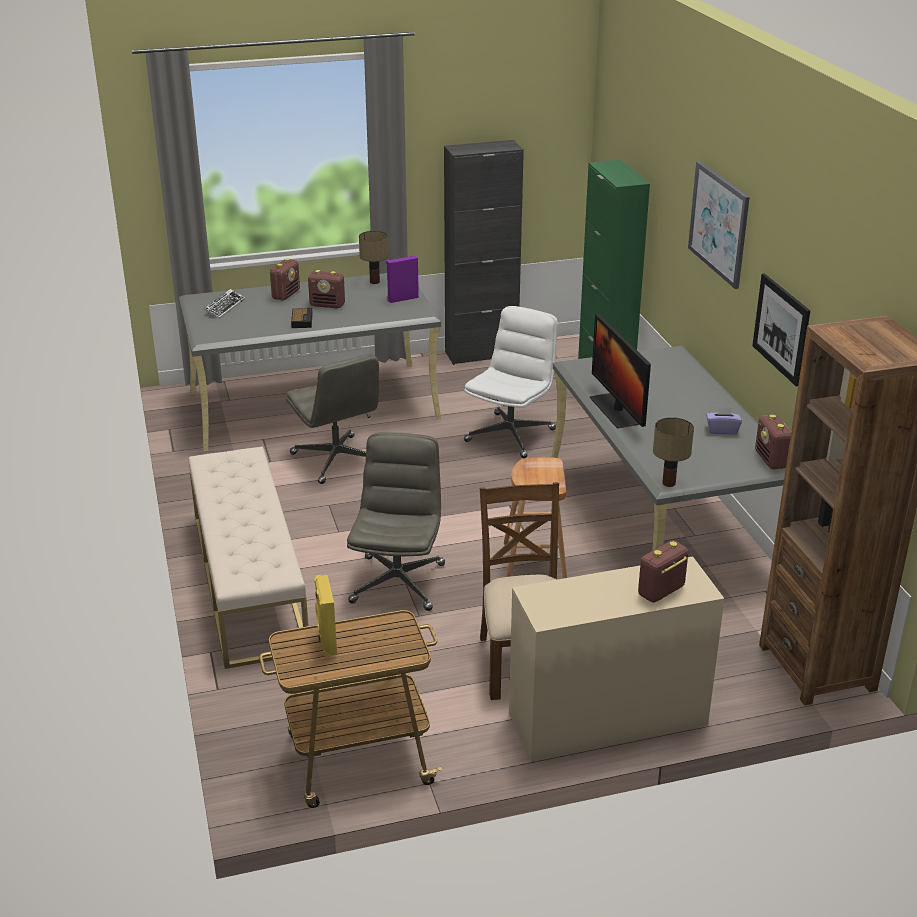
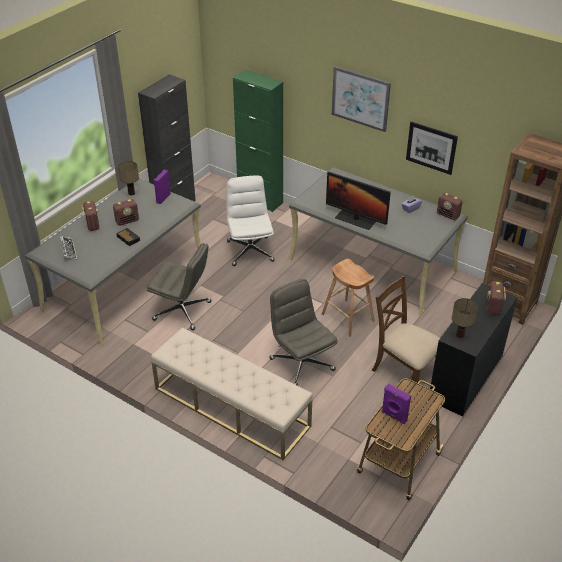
camera: 40 degrees left, 10 degrees up
(326, 641) = (393, 416): yellow speaker -> purple speaker
(607, 720) = (466, 377): beige desk -> black desk
(669, 483) = (426, 249): table lamp -> table lamp (460, 335)

